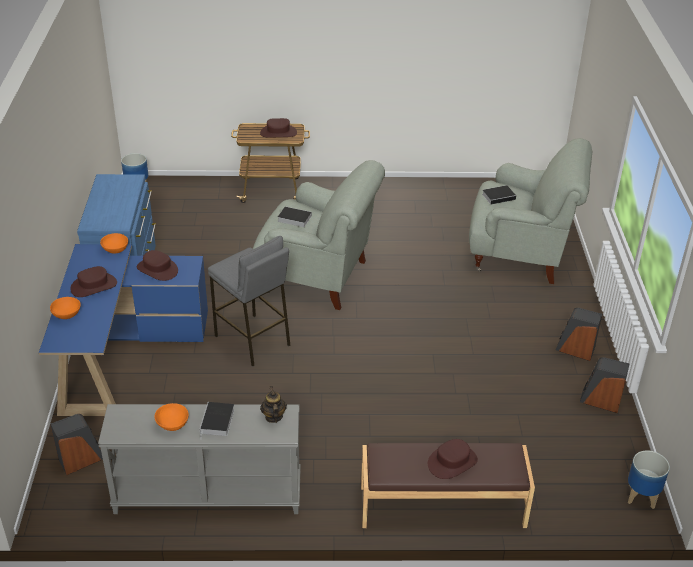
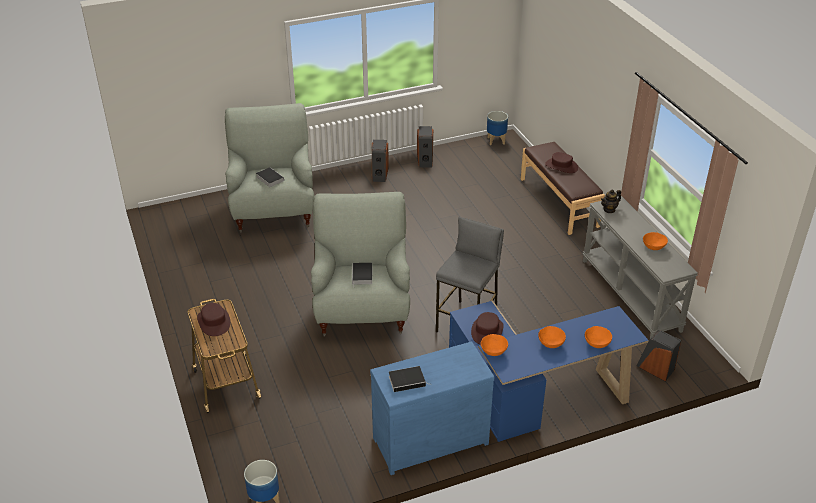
camera: 110 degrees left, 0 degrees up
(94, 286) = (551, 343): brown hat -> orange bowl
(217, 422) = (634, 230): book -> book (408, 380)

